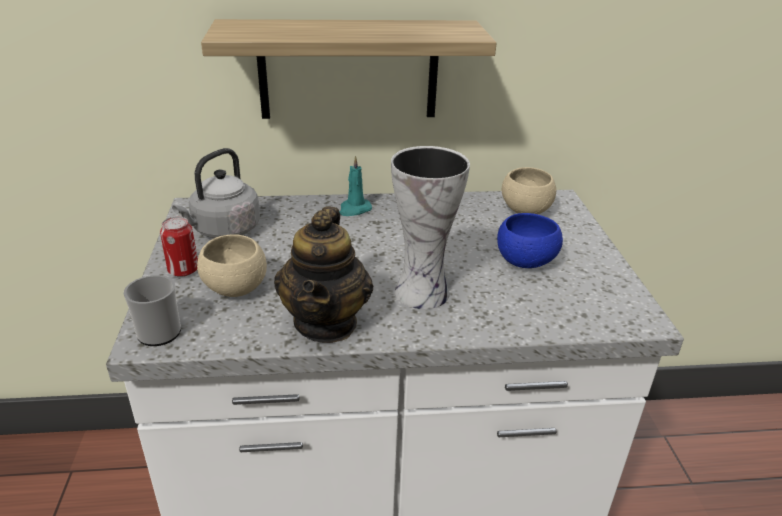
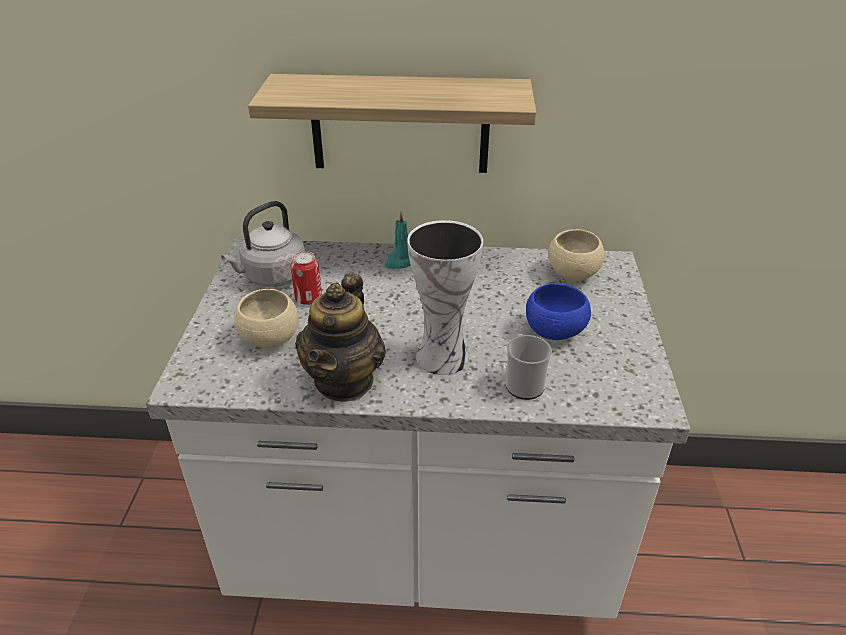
camera: 10 degrees right, 5 degrees up
(158, 329) = (195, 374): mug -> mug (523, 383)
(183, 270) = (227, 316): can -> can (308, 298)

